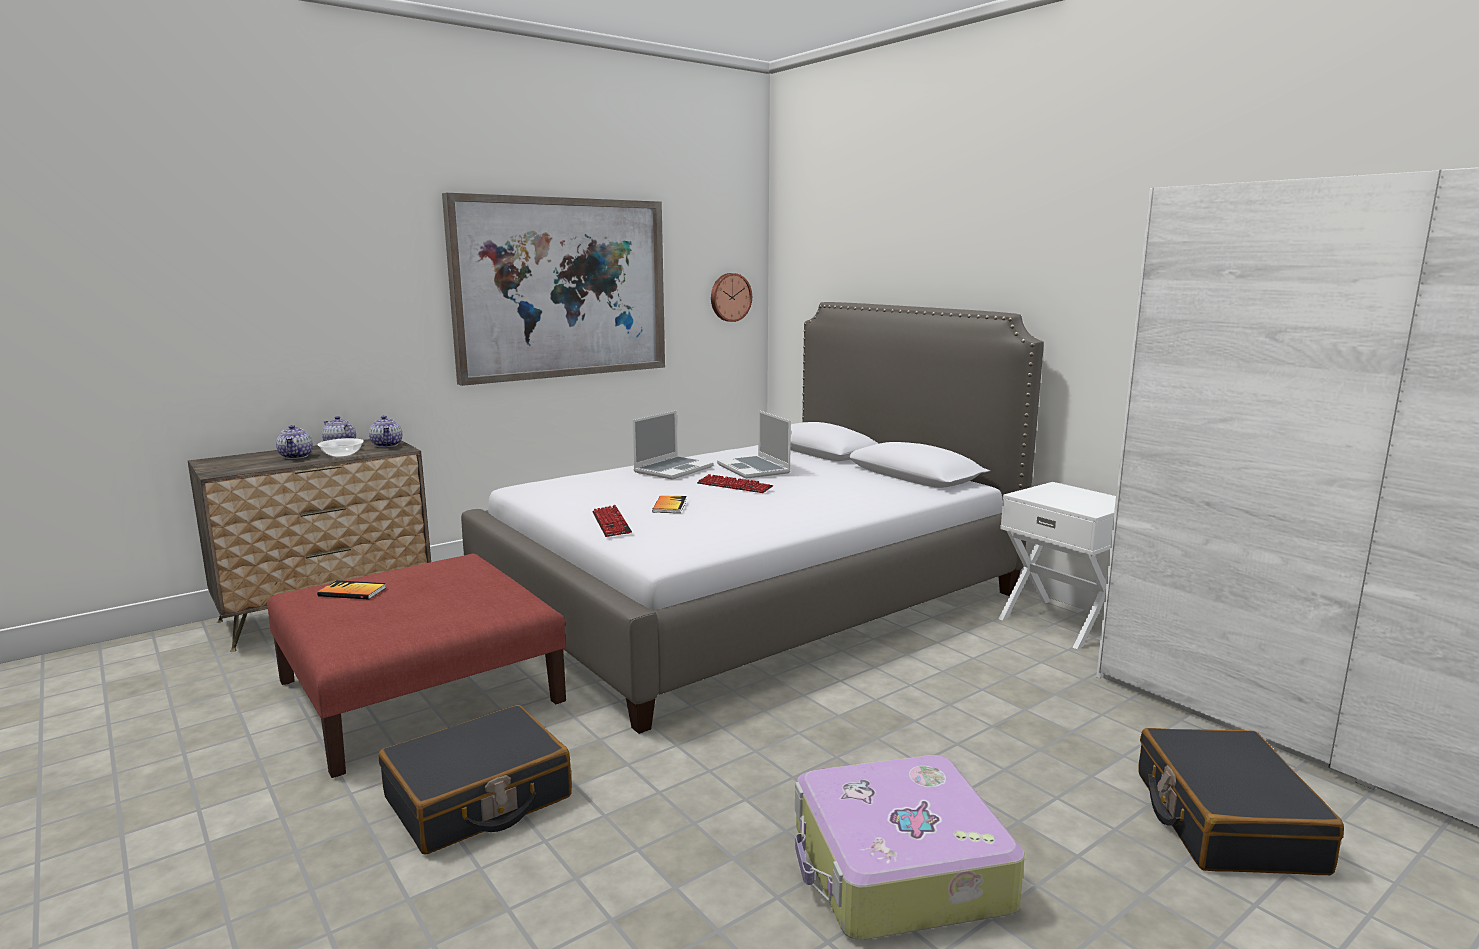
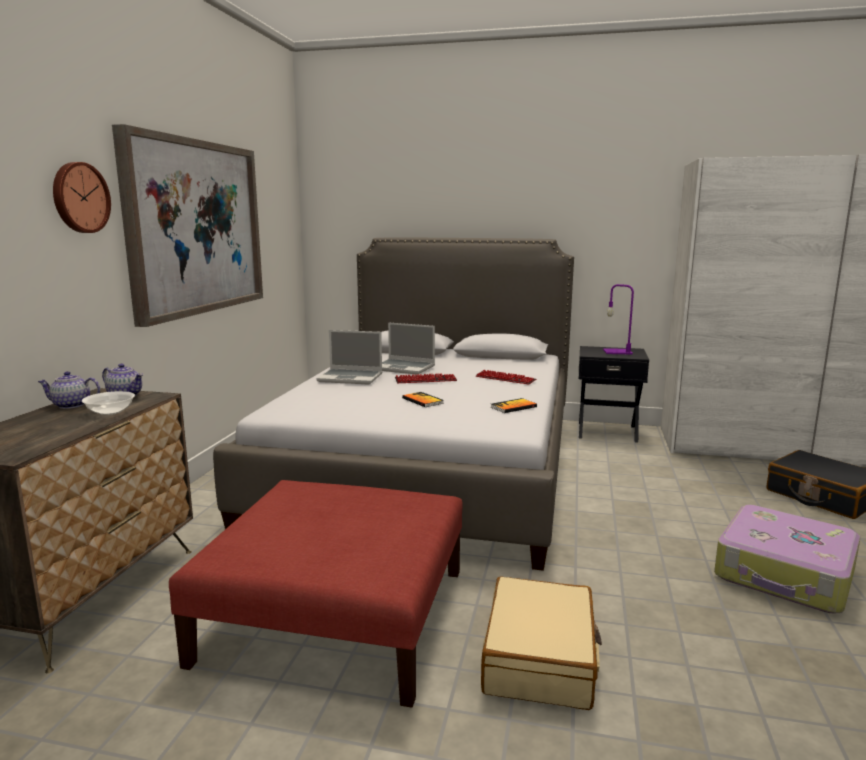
camera: 40 degrees left, 0 degrees up
(296, 456) = (55, 422): teapot -> none
(352, 592) = (267, 539): book -> book (513, 407)
(478, 799) = (540, 658): black suitcase -> beige suitcase
(611, 523) = (422, 420): keyboard -> keyboard (505, 379)
(673, 469) = (351, 378): laptop -> laptop turned 105 degrees clockwise
(730, 297) = (285, 236): wall clock -> wall clock (79, 198)
(1061, 622) = (607, 431): white nightstand -> black nightstand
(1082, 499) = (618, 352): none -> purple table lamp

